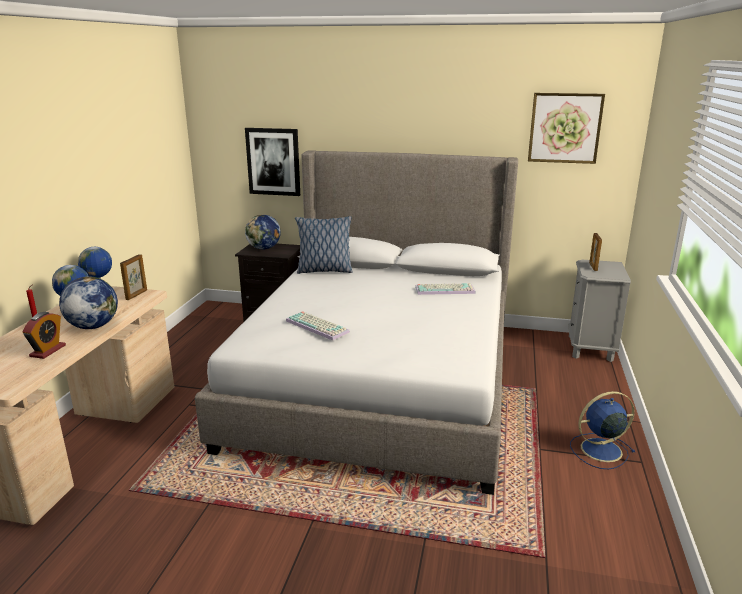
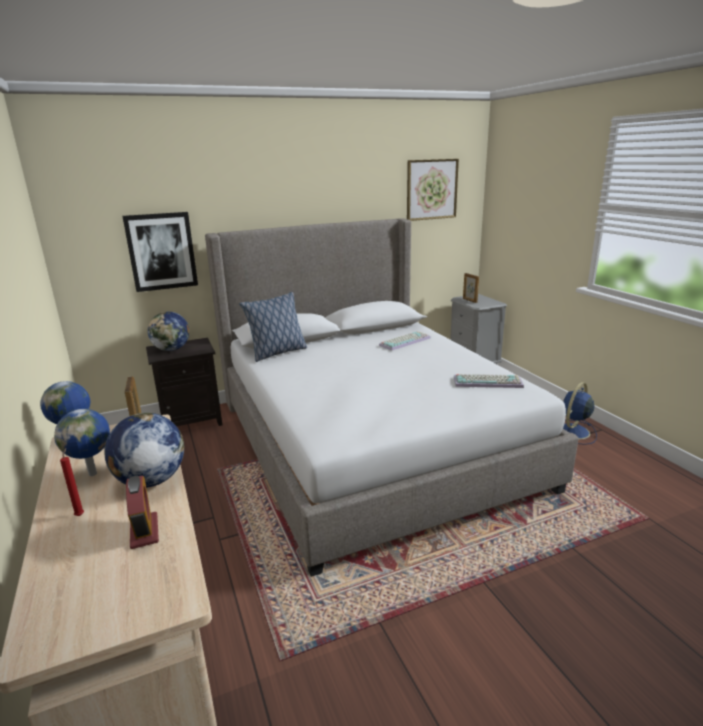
camera: 35 degrees left, 0 degrees up
(318, 326) = (370, 399): keyboard -> keyboard (488, 382)

